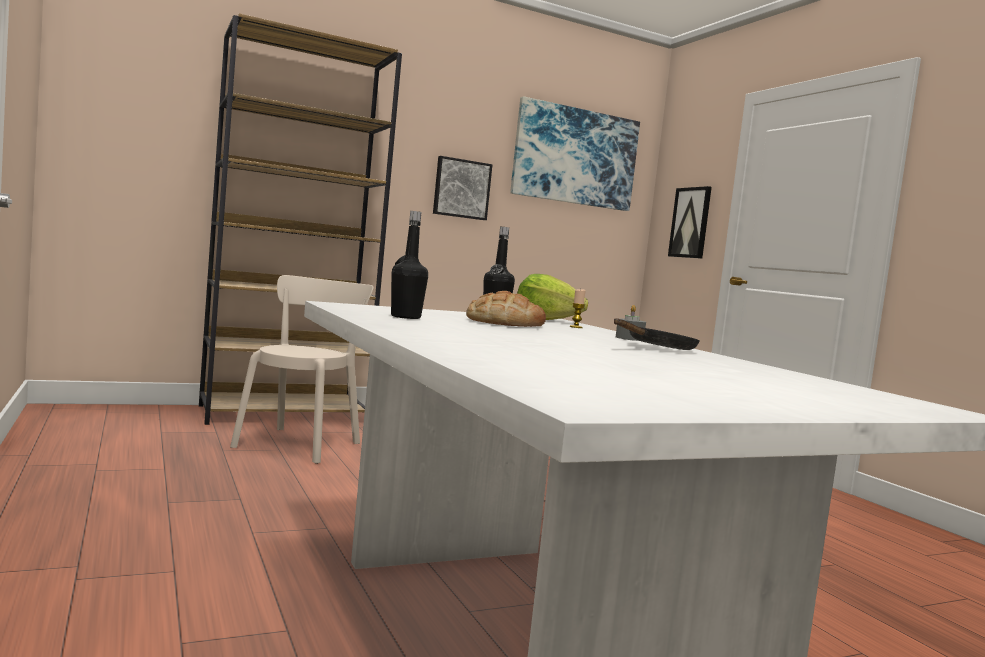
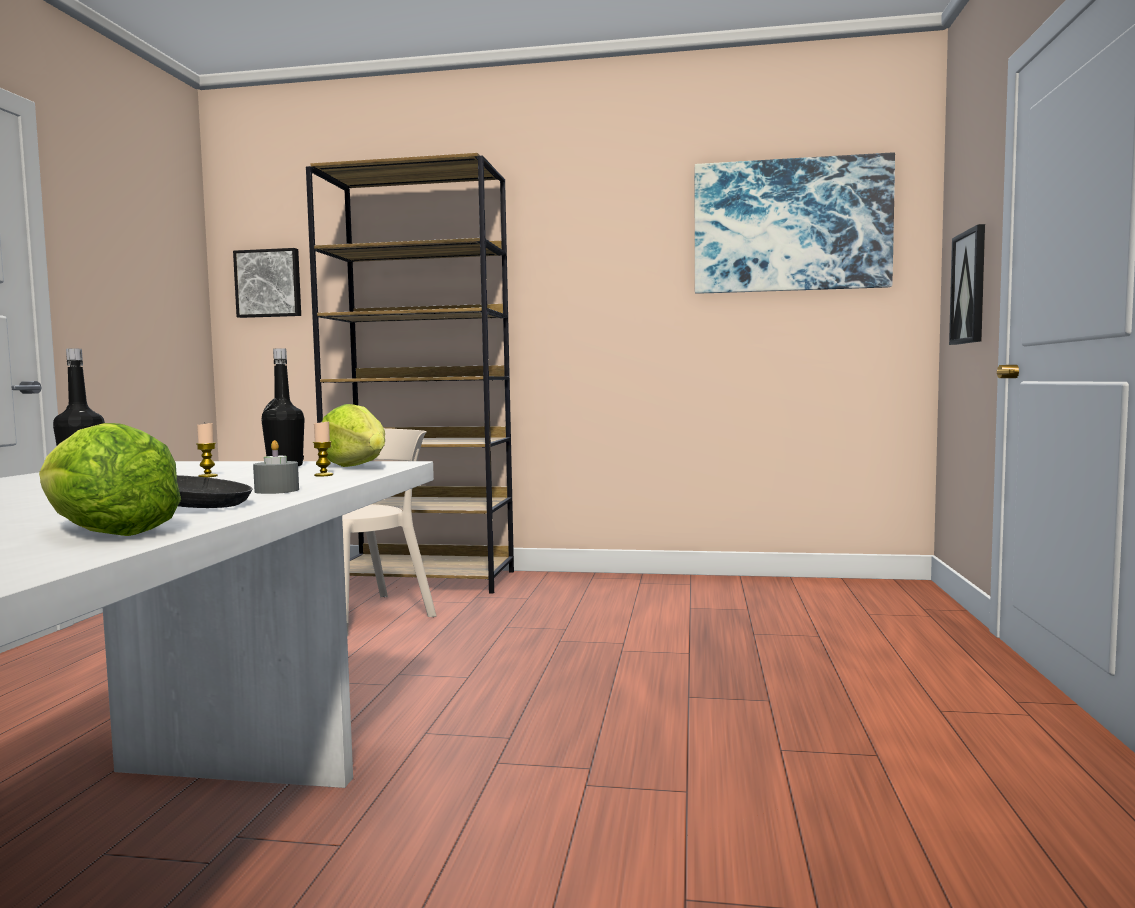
camera: 35 degrees right, 0 degrees up
(461, 188) = (626, 299): picture -> picture (269, 283)
(504, 323) = (207, 476): bread -> candle
(732, 364) = (105, 533): none -> lettuce

